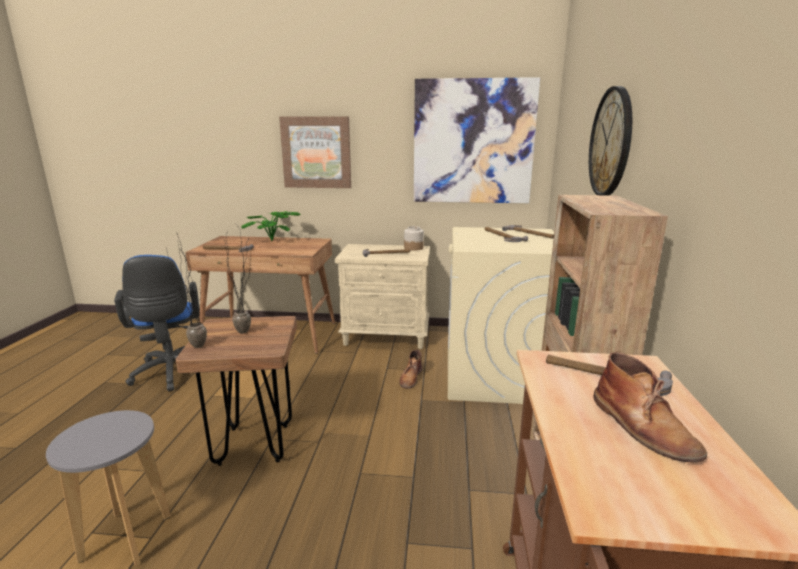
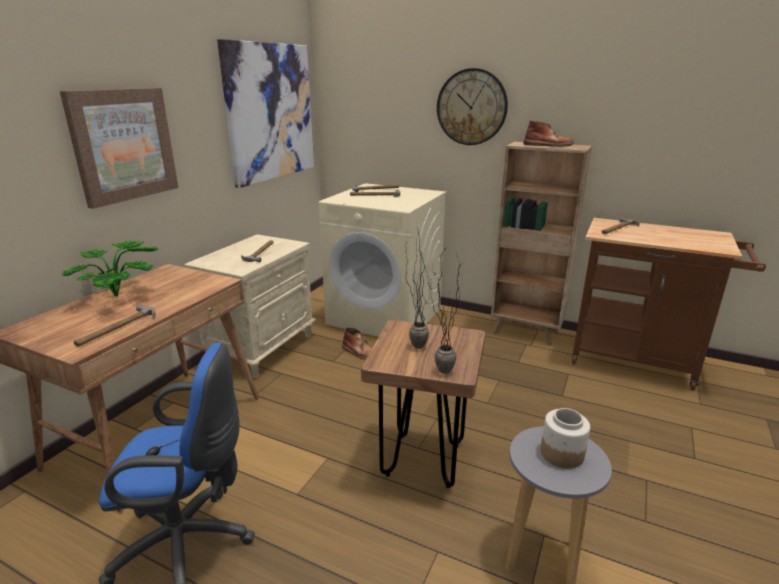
camera: 70 degrees left, 5 degrees up
(413, 248) = (256, 240): jar -> jar (561, 453)
(643, 427) = (665, 233): brown boot -> brown boot (548, 145)

